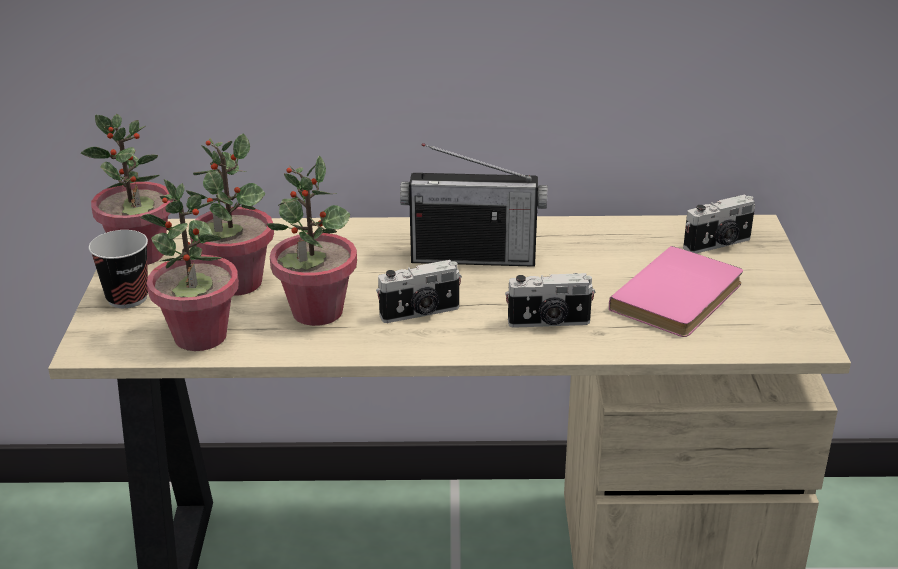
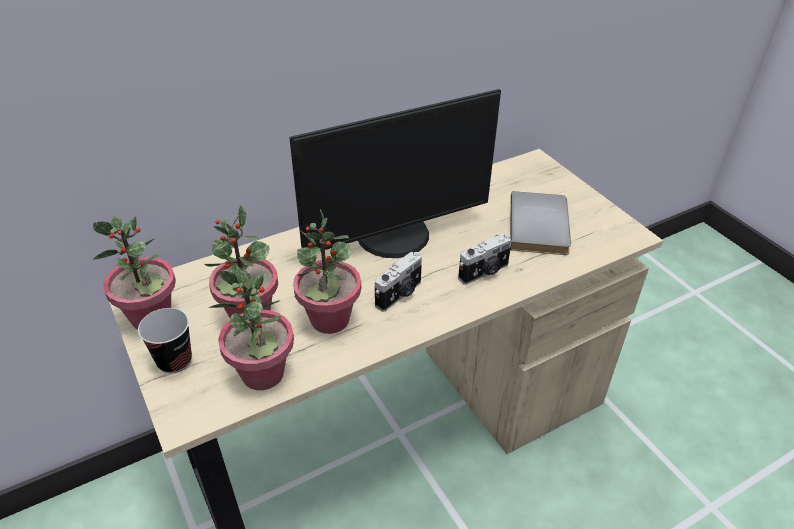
camera: 30 degrees left, 10 degrees up
(473, 257) = (395, 237): radio -> monitor
(681, 297) = (541, 226): pink book -> grey book
(718, 244) = (528, 180): camera -> none

